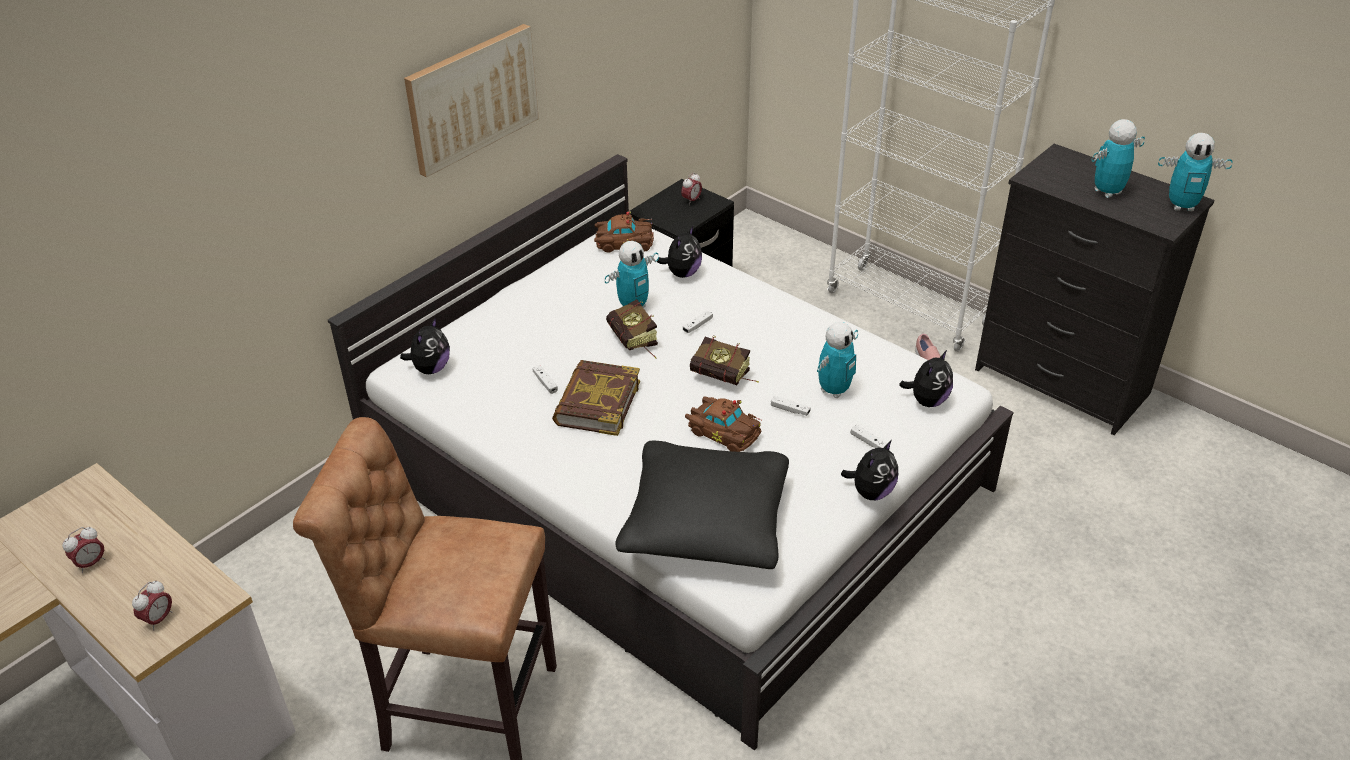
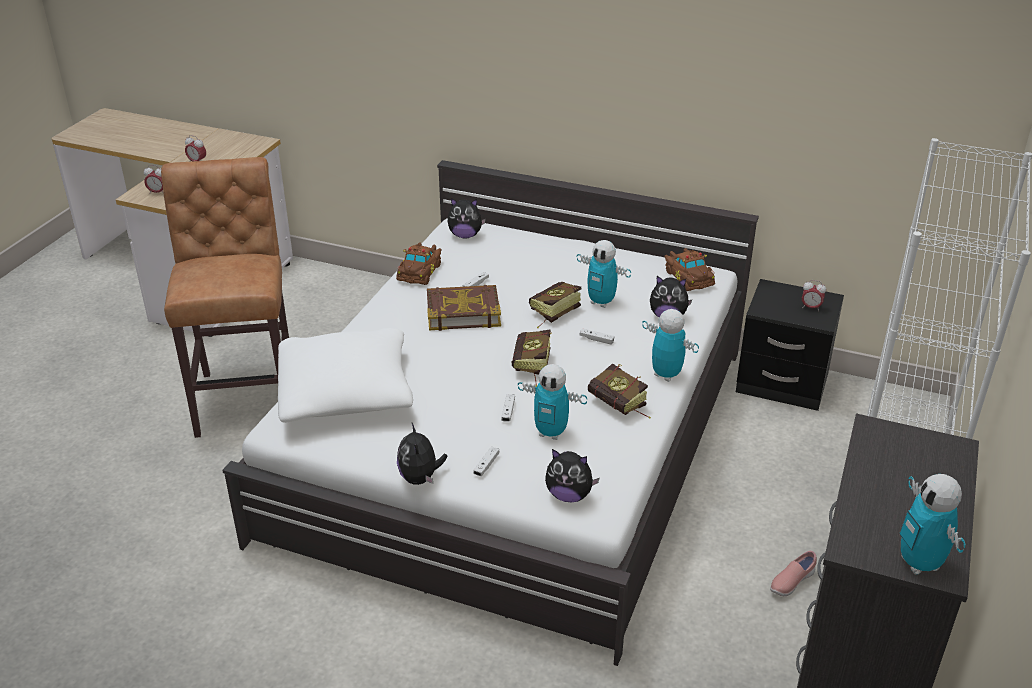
camera: 70 degrees right, 5 degrees down
(472, 98) = (609, 73): picture -> none
(706, 522) = (346, 392): black pillow -> white pillow
(723, 431) = (459, 379): brown toy car -> brown toy car (420, 271)
(813, 338) = (621, 407): none -> book
(871, 492) = (420, 478): plush toy -> plush toy turned 60 degrees clockwise
(1107, 192) = (896, 493): toy robot -> toy robot (666, 375)

